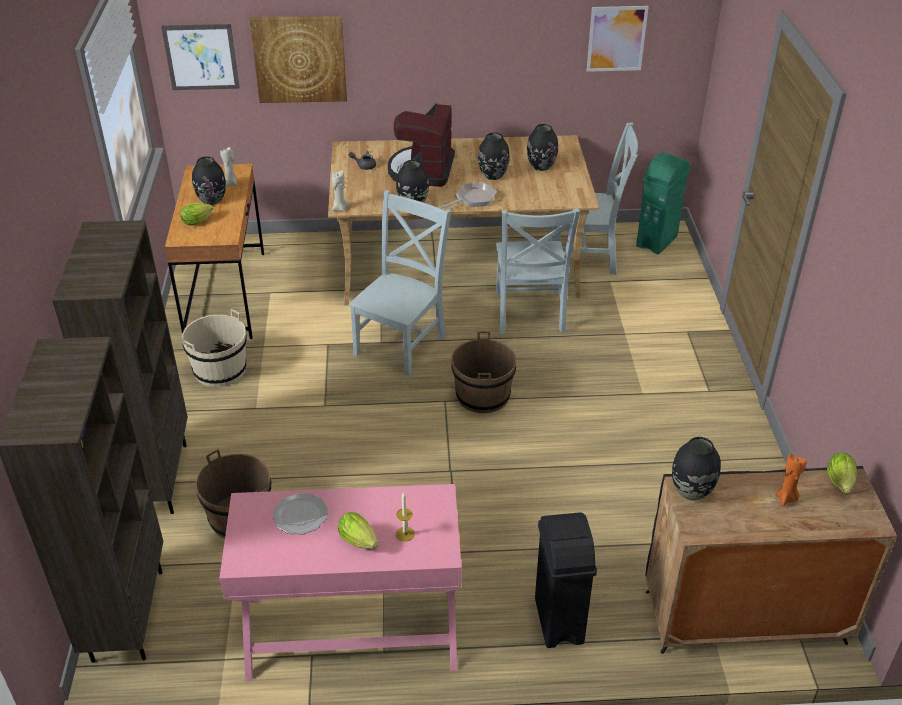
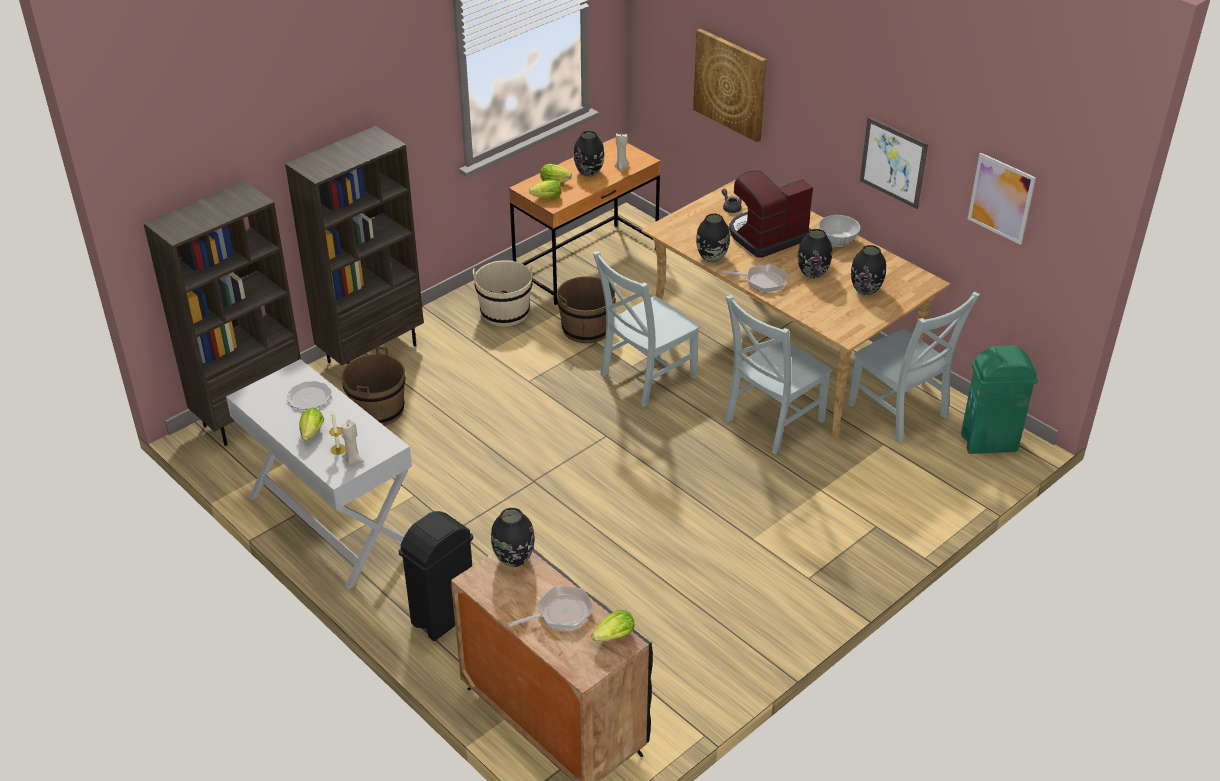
camera: 50 degrees right, 0 degrees up
(201, 57) = (661, 47): picture -> picture (893, 162)
(211, 237) = (545, 198): none -> lettuce
(339, 208) = (656, 229): beige candle -> beige candle (353, 459)
(352, 633) = (331, 521): pink console table -> white console table
(402, 343) = (645, 377): grey chair -> grey chair turned 150 degrees clockwise
(470, 148) = (837, 241): none -> white bowl
(483, 396) = (637, 452): brown bucket -> brown bucket (586, 329)
(786, 498) = (560, 613): orange candle -> frying pan

